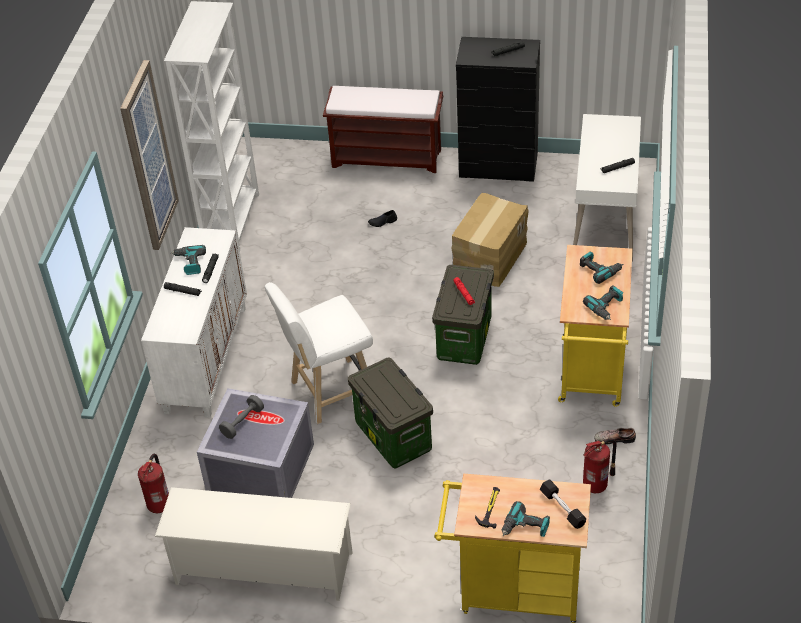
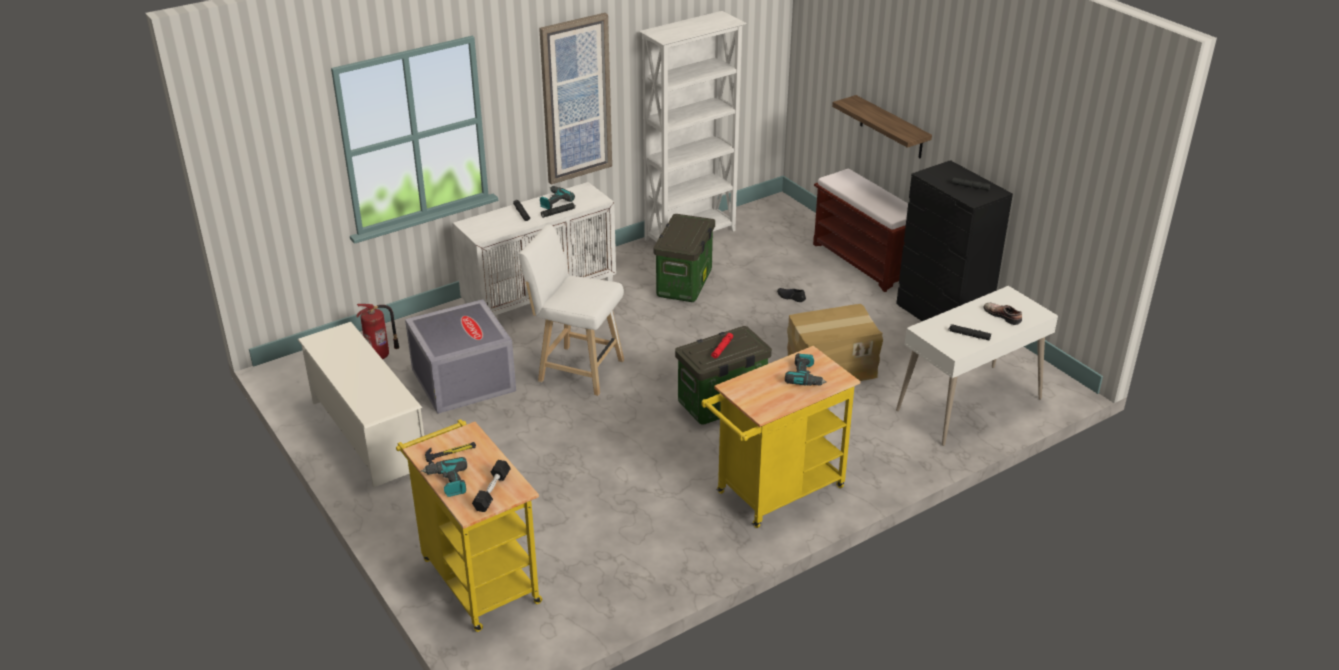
camera: 45 degrees right, 10 degrees down
(242, 422) = (456, 323): grey dumbbell -> none
(378, 32) = (891, 127): none -> shelf
(394, 437) = (570, 425): storage box -> storage box (684, 284)
(596, 485) = (649, 563): fire extinguisher -> none
(606, 307) = (765, 402): power drill -> none
(614, 438) = (716, 546): shoe -> shoe (1003, 316)

